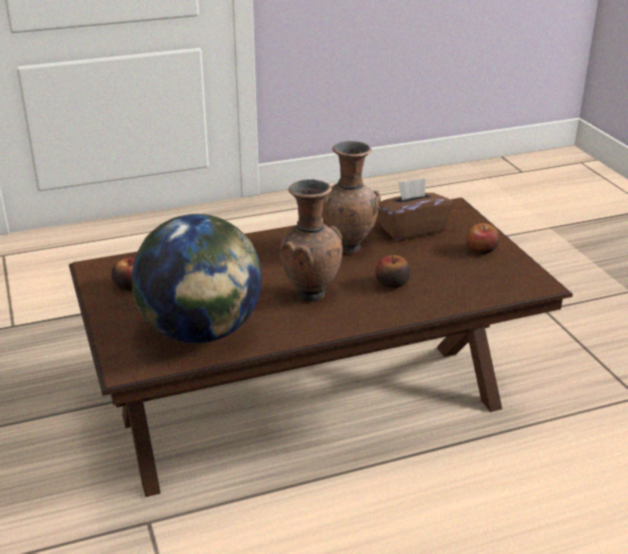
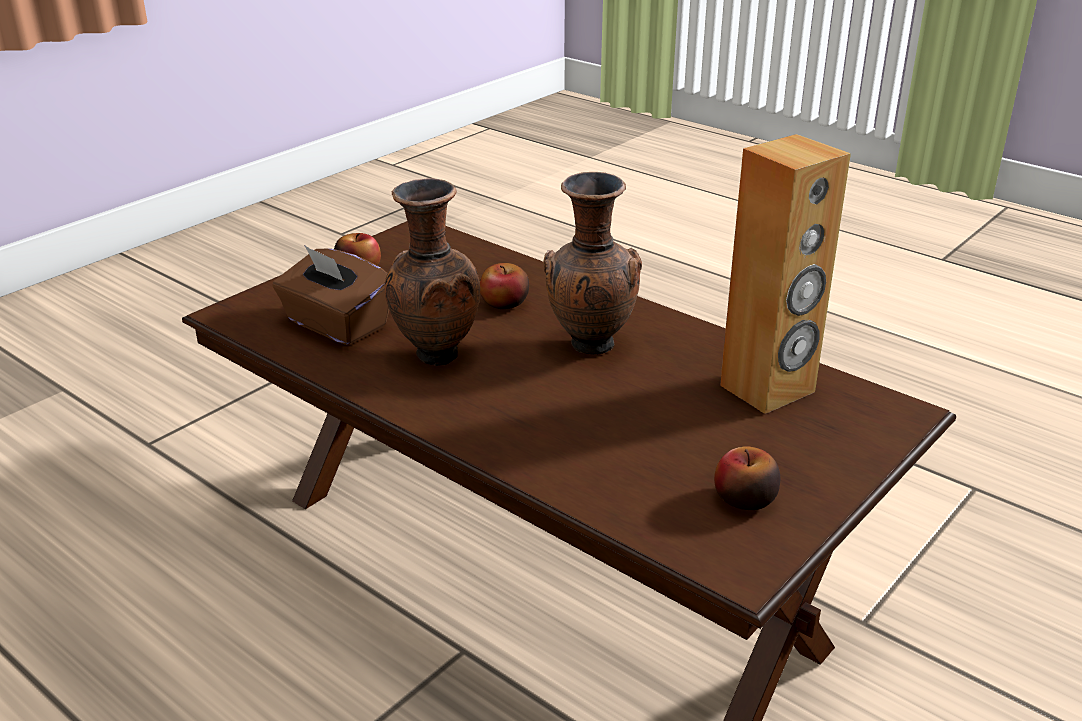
camera: 120 degrees left, 0 degrees up
(201, 333) = (768, 389): globe -> brown speaker

